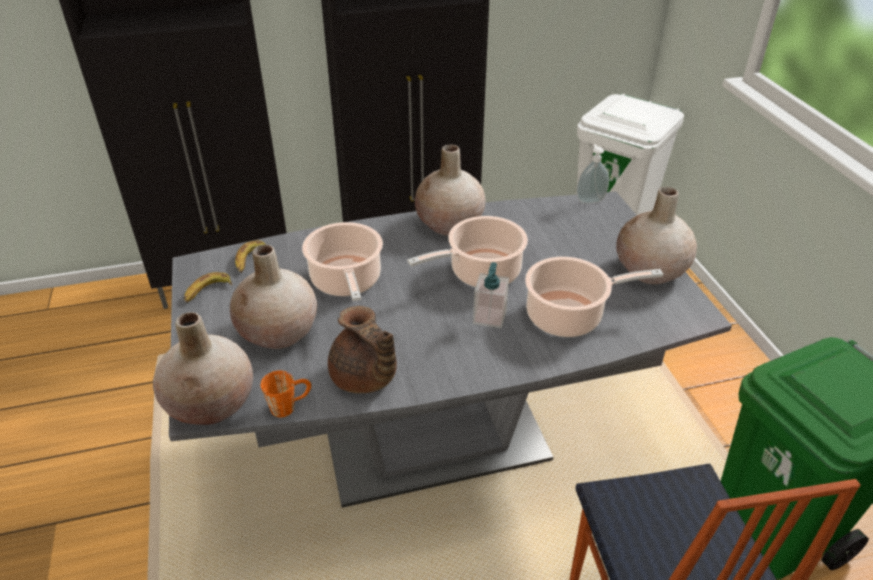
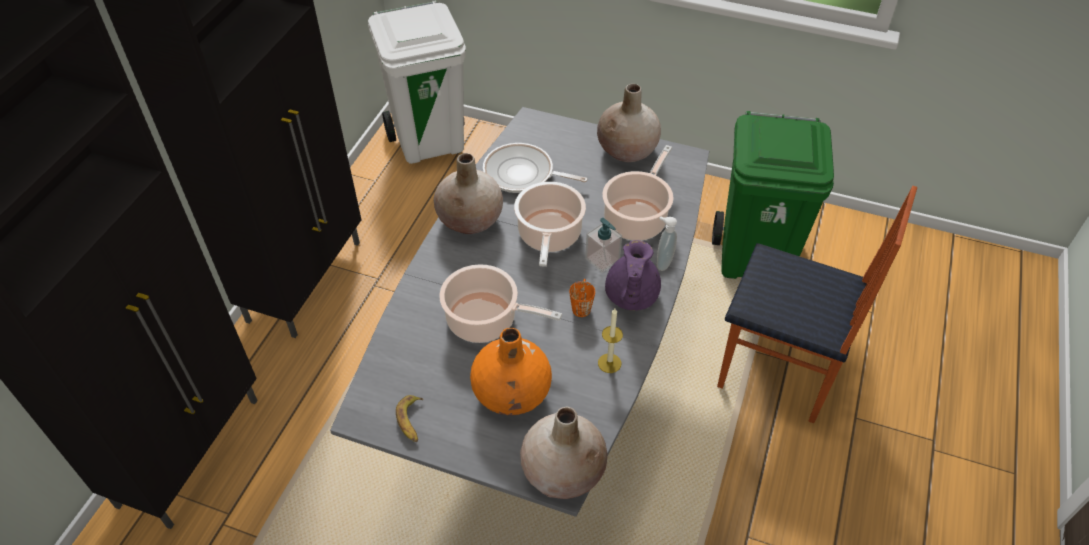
camera: 55 degrees left, 10 degrees up
(250, 260) = (393, 372): banana -> none
(279, 332) = (512, 393): beige vase -> orange vase
(290, 405) = (603, 421): orange mug -> orange mug (581, 305)
(365, 378) = (609, 363): brown teapot -> candle
(463, 356) = (630, 296): none -> purple teapot
(536, 226) = (522, 174): none -> frying pan
(589, 200) = (519, 126): soap dispenser -> soap dispenser (662, 262)

